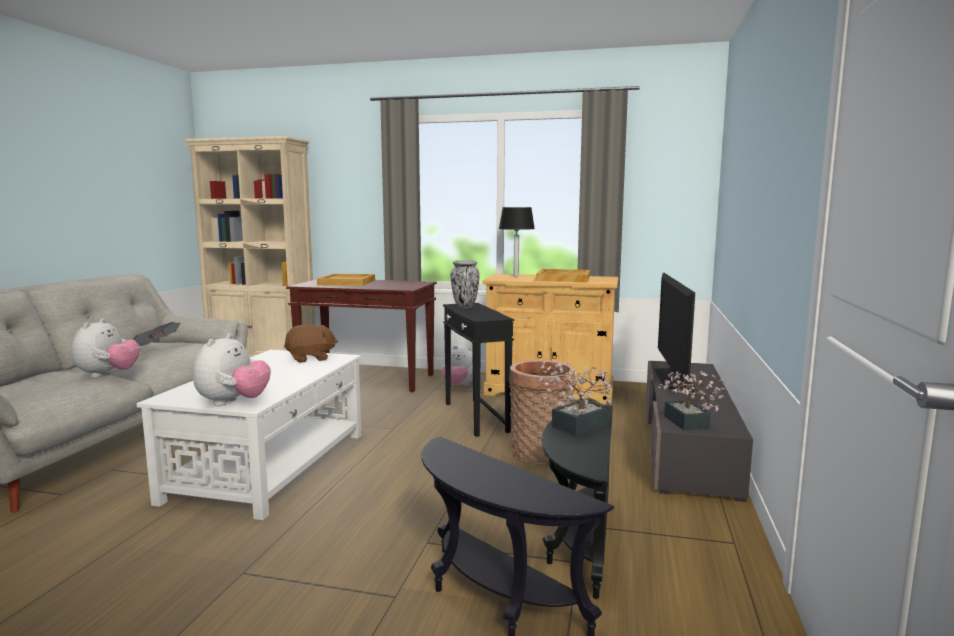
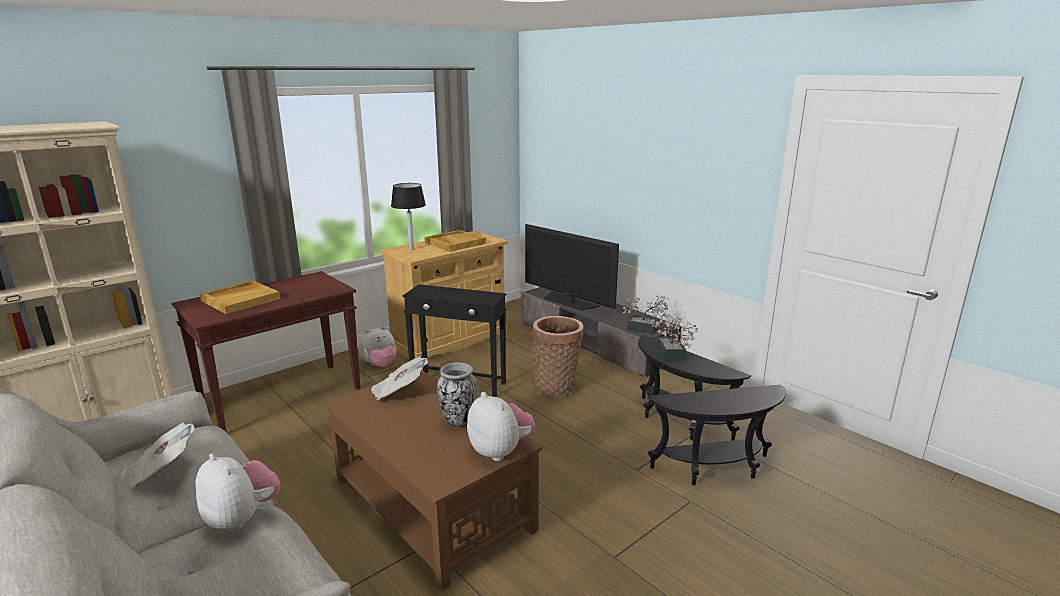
camera: 55 degrees left, 10 degrees up
(271, 465) = (431, 503): white coffee table -> brown coffee table
(310, 358) = (399, 391): brown plush toy -> newspaper
(464, 306) = (429, 292): vase -> vase (458, 422)

